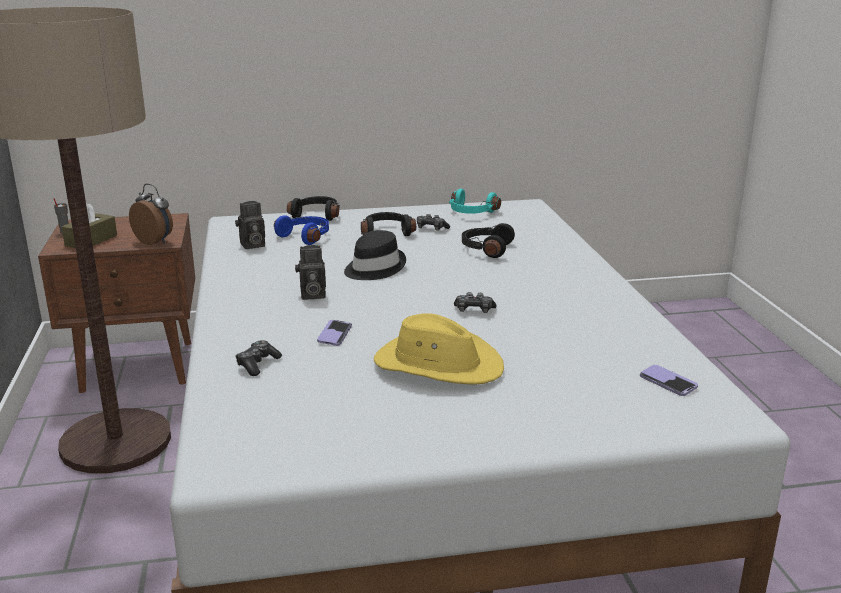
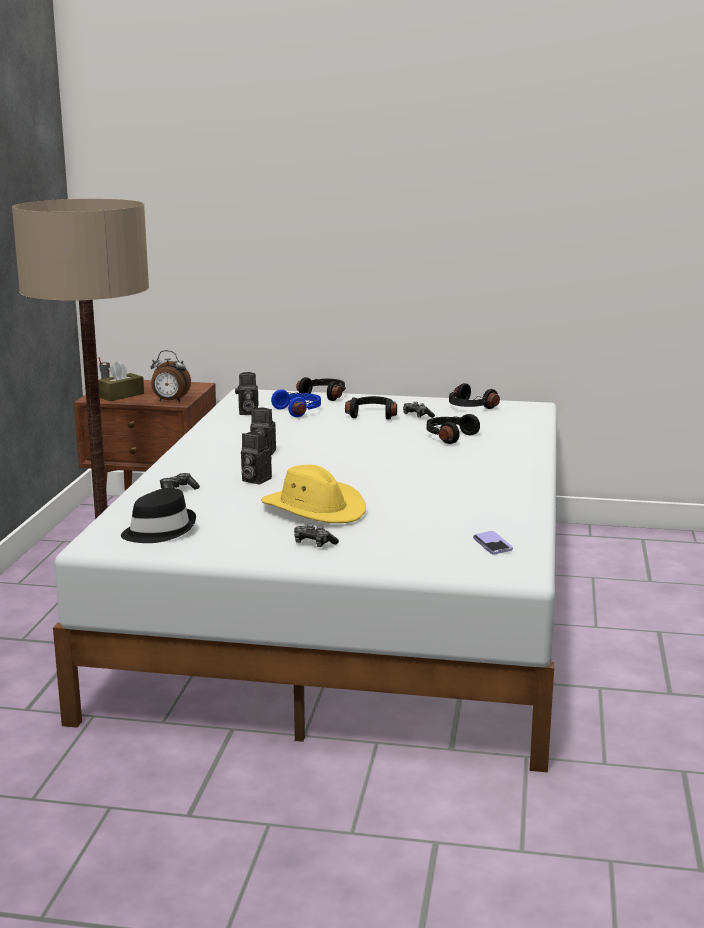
camera: 20 degrees right, 5 degrees down
(155, 241) = (170, 401): alarm clock -> alarm clock turned 135 degrees clockwise
(334, 334) = (254, 480): phone -> camera
(373, 268) = (333, 439): black hat -> black hat (159, 530)
(471, 213) = (469, 407): turquoise headphones -> black headphones
(474, 310) = (385, 478): game controller -> game controller (313, 543)

